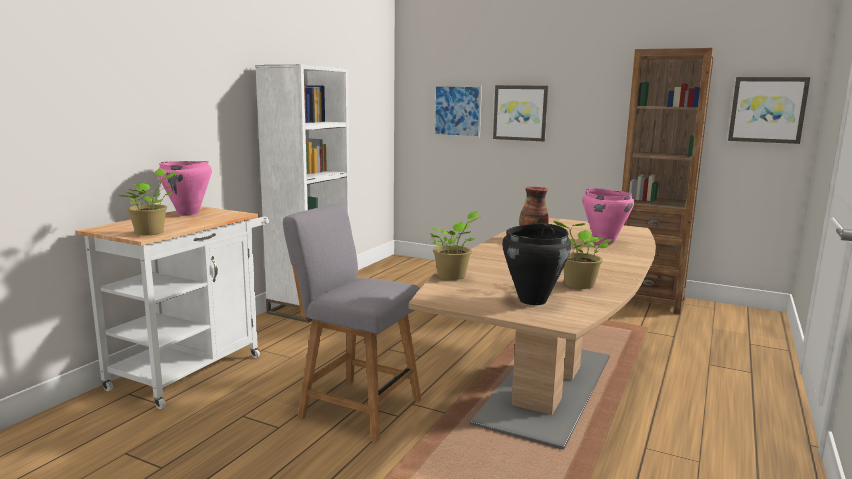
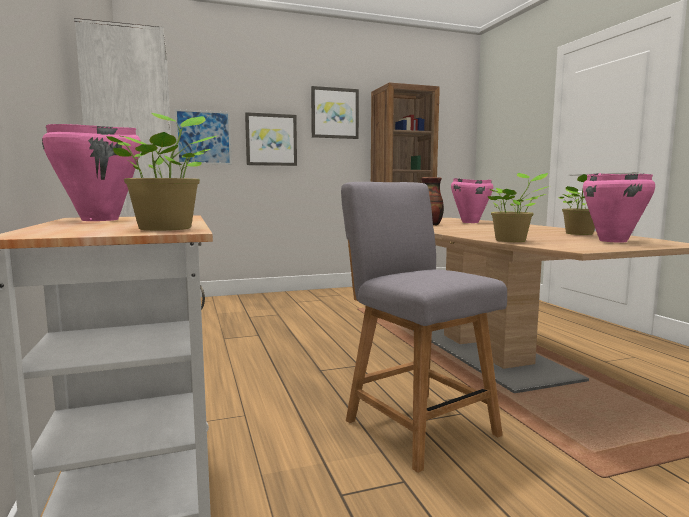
camera: 45 degrees left, 5 degrees down
(356, 407) = (416, 424): grey chair -> grey chair turned 75 degrees clockwise
(533, 300) = (613, 241): black cooking pot -> pink cooking pot
(767, 110) = (449, 138): picture -> picture (334, 113)

